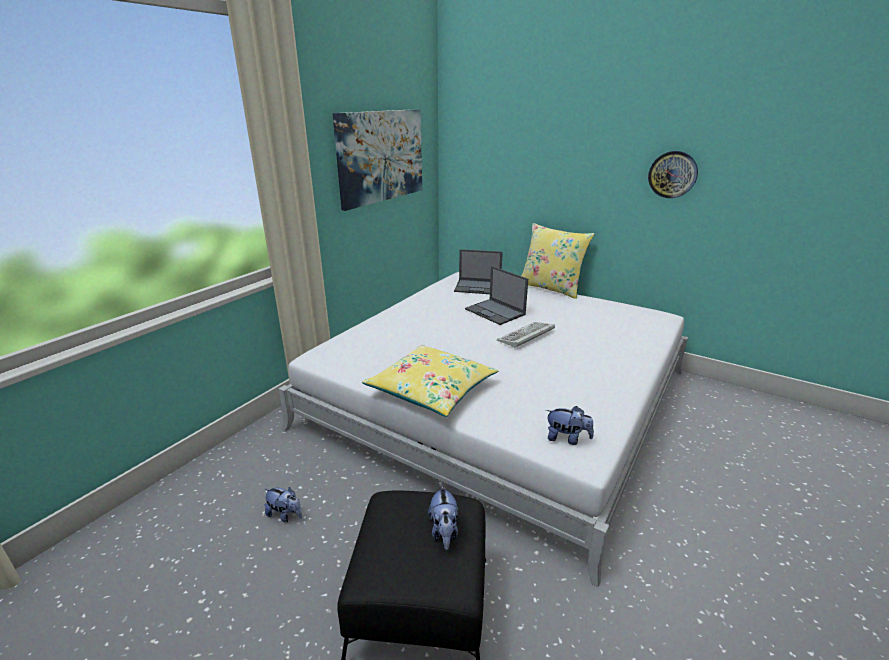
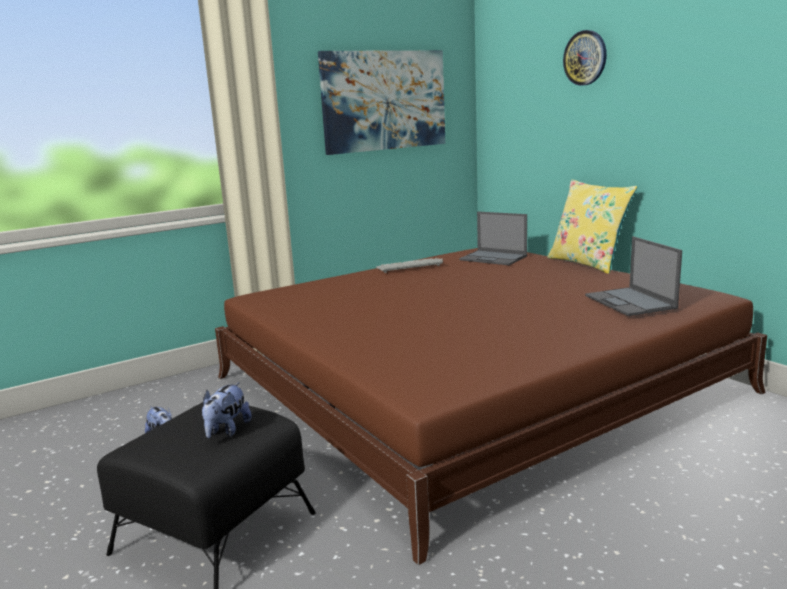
camera: 25 degrees right, 10 degrees down
(432, 389) = (332, 329): yellow pillow -> none
(495, 312) = (484, 278): laptop -> laptop (631, 302)
(499, 398) = (469, 384): white bed -> brown bed
(525, 337) = (492, 299): keyboard -> keyboard (408, 267)
(567, 438) = (427, 380): plush toy -> none
(672, 174) = (728, 97): wall clock -> wall clock (585, 58)

